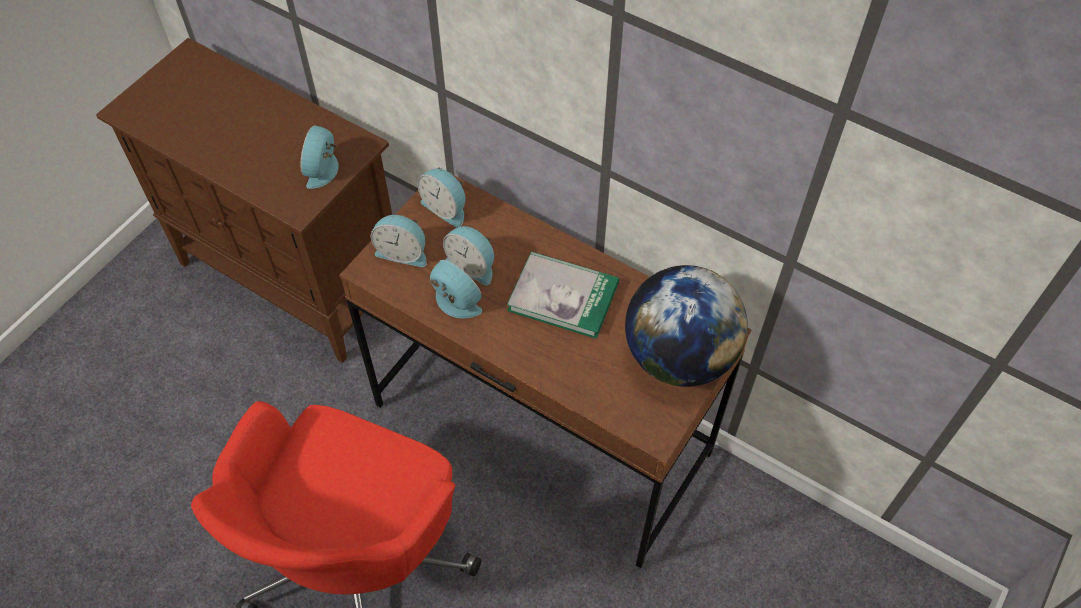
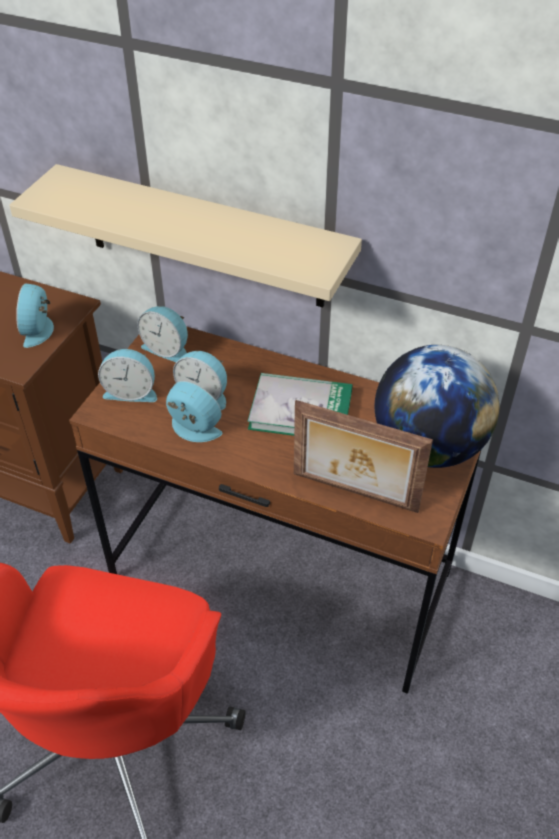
camera: 10 degrees left, 10 degrees down
(489, 110) = (203, 237): none -> beige shelf
(594, 396) = (354, 494): none -> picture frame

